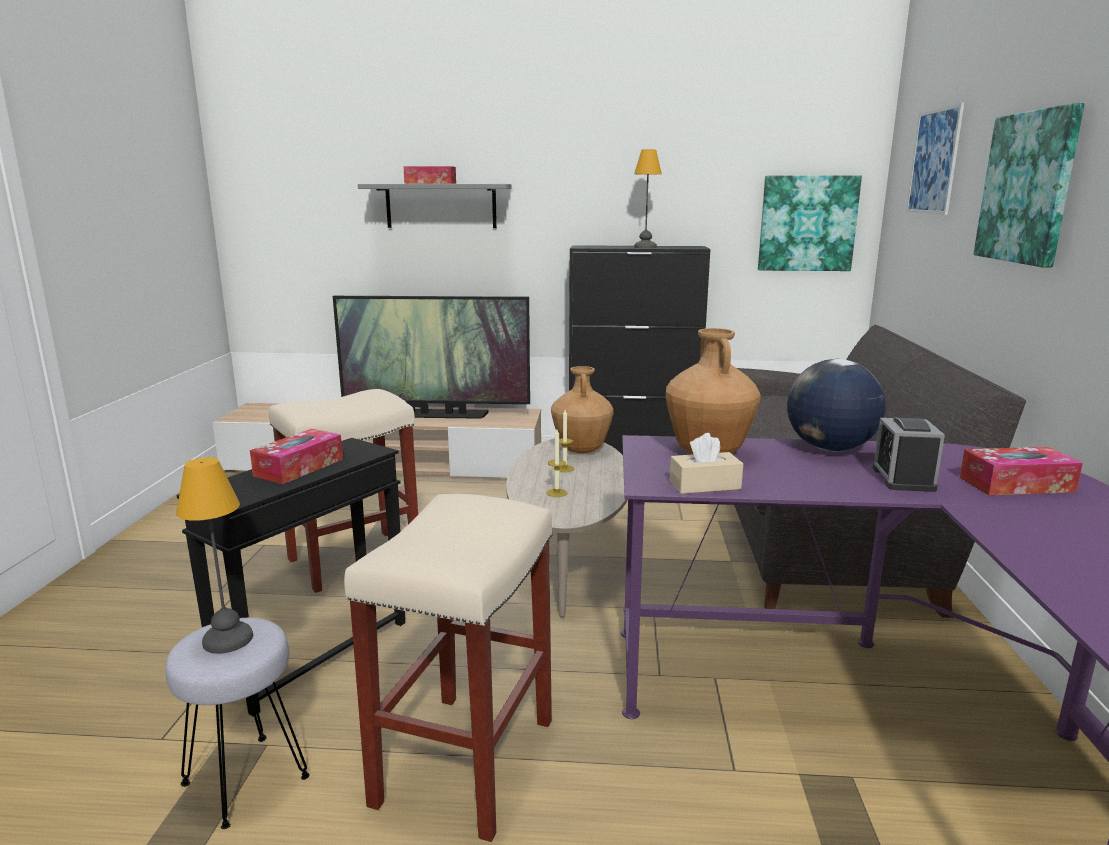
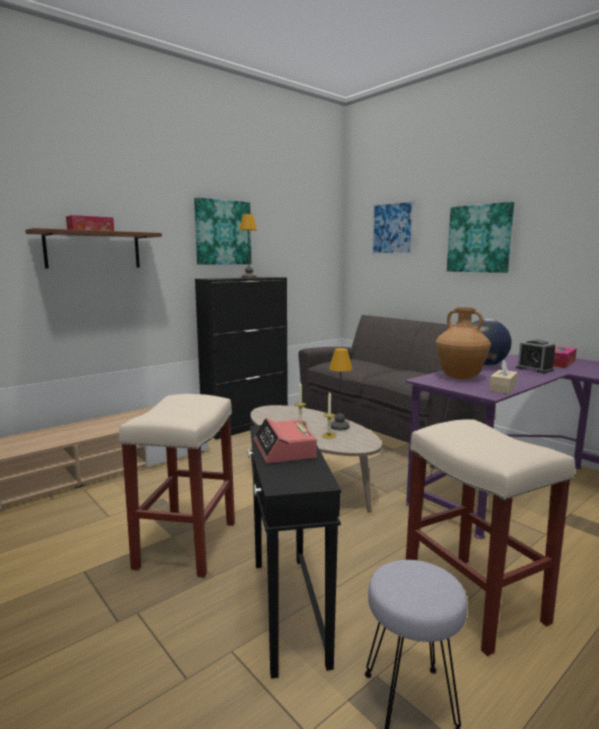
camera: 45 degrees left, 5 degrees down
(226, 639) = (412, 582): table lamp -> table lamp (339, 427)
(299, 467) = (284, 450): tissue box -> alarm clock
(436, 415) = (114, 422): television -> none
(441, 206) = (93, 250): grey shelf -> brown shelf
(581, 450) = (283, 412): brown vase -> none
(807, 223) = (314, 262): picture -> picture (222, 232)

